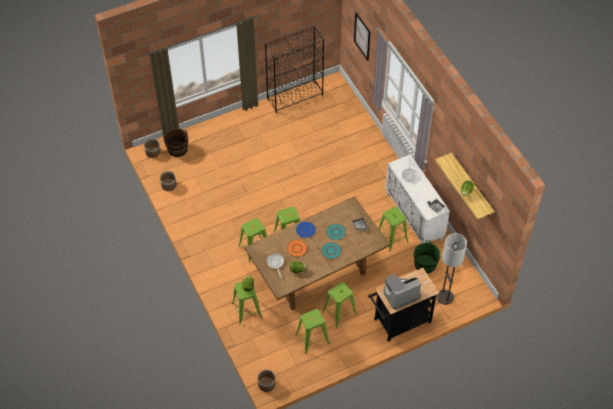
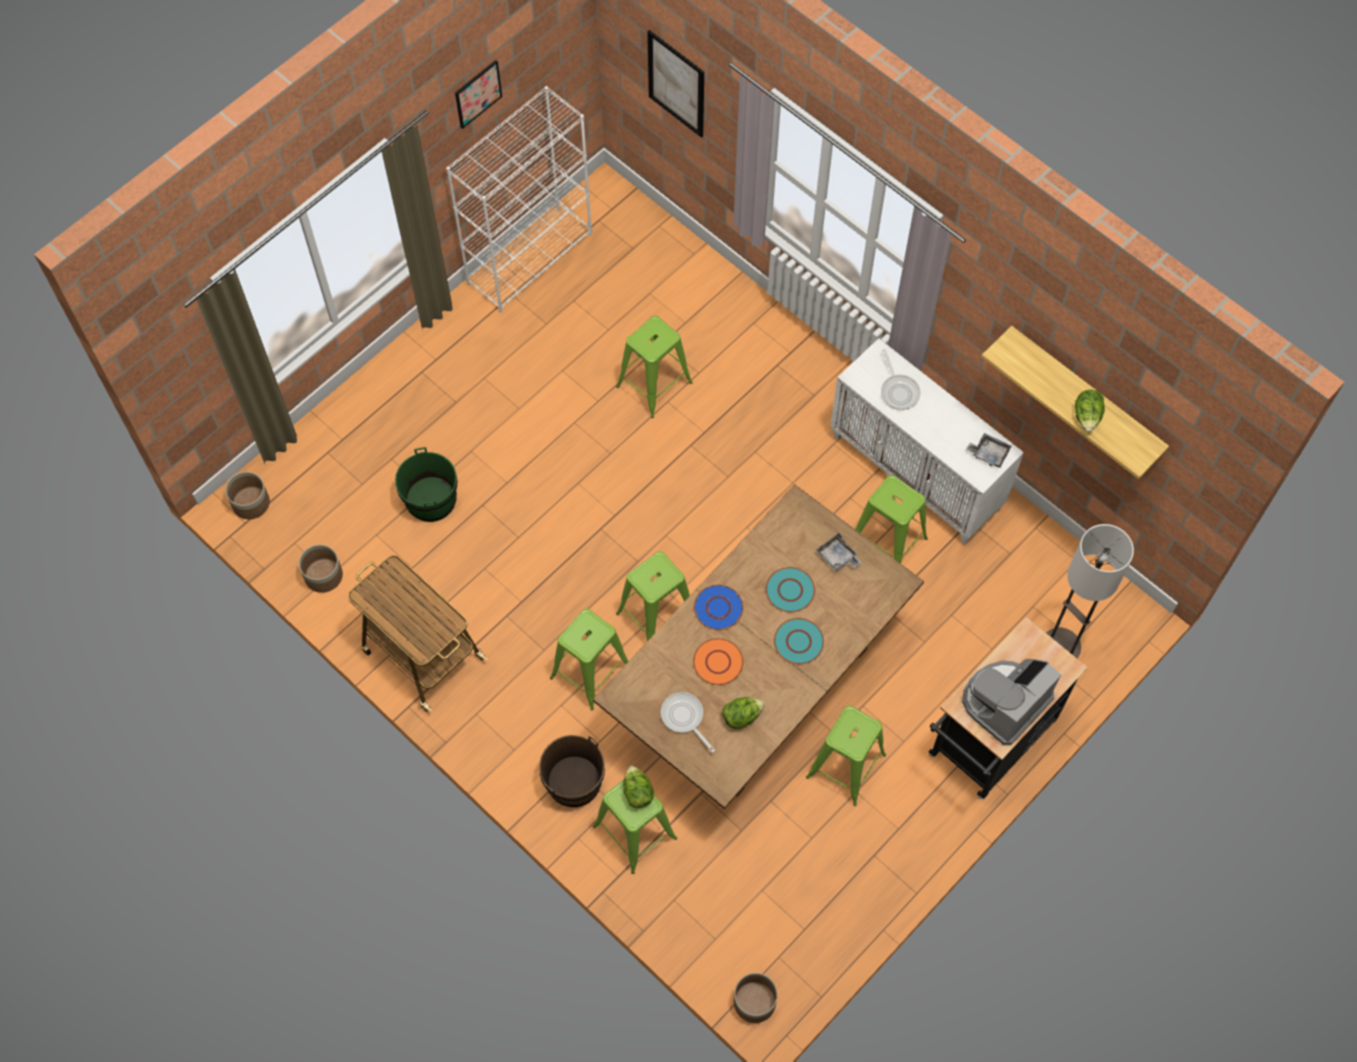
camera: 20 degrees left, 10 degrees up
(177, 149) = (306, 476): brown bucket -> brown bucket (574, 782)
(193, 222) = (421, 653): none -> cart
(283, 18) = (478, 93): none -> picture
(295, 97) = (530, 258): black bookcase -> white bookcase
(312, 339) = (812, 852): green stool -> green stool (654, 384)
(425, 264) = (986, 581): green bucket -> green bucket (431, 500)

